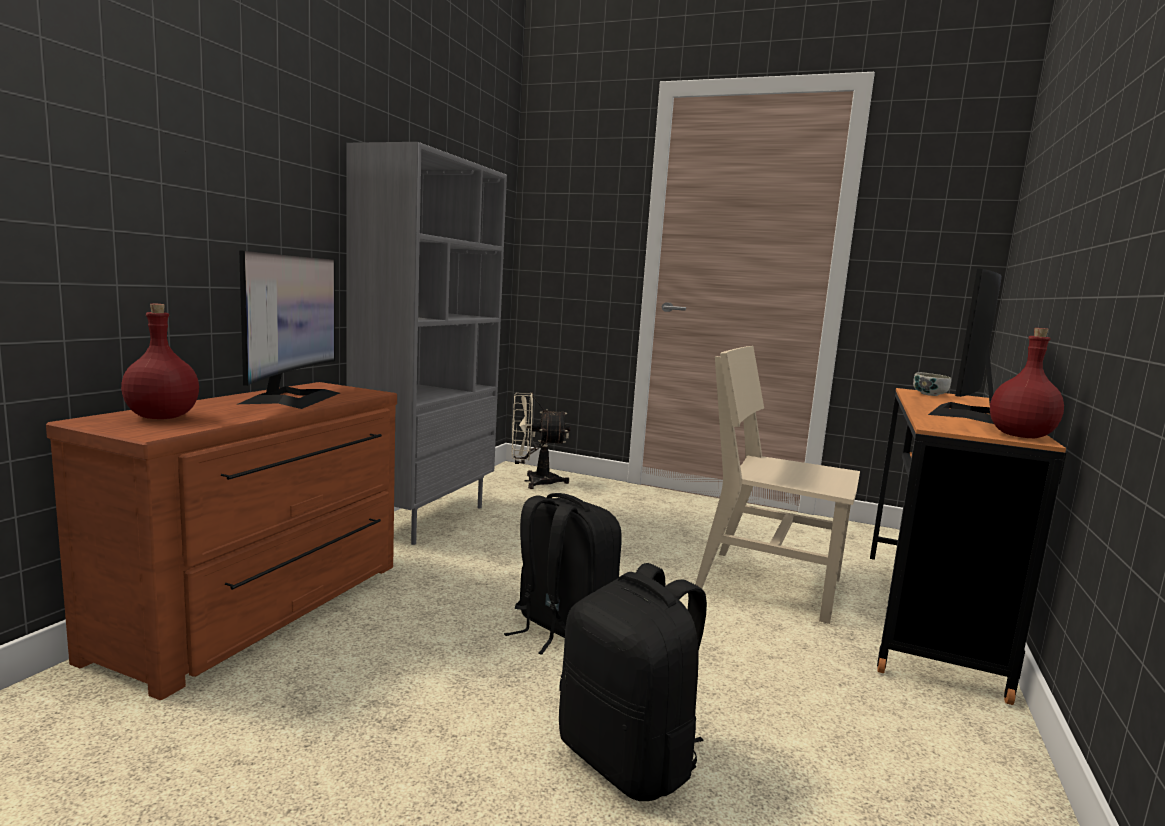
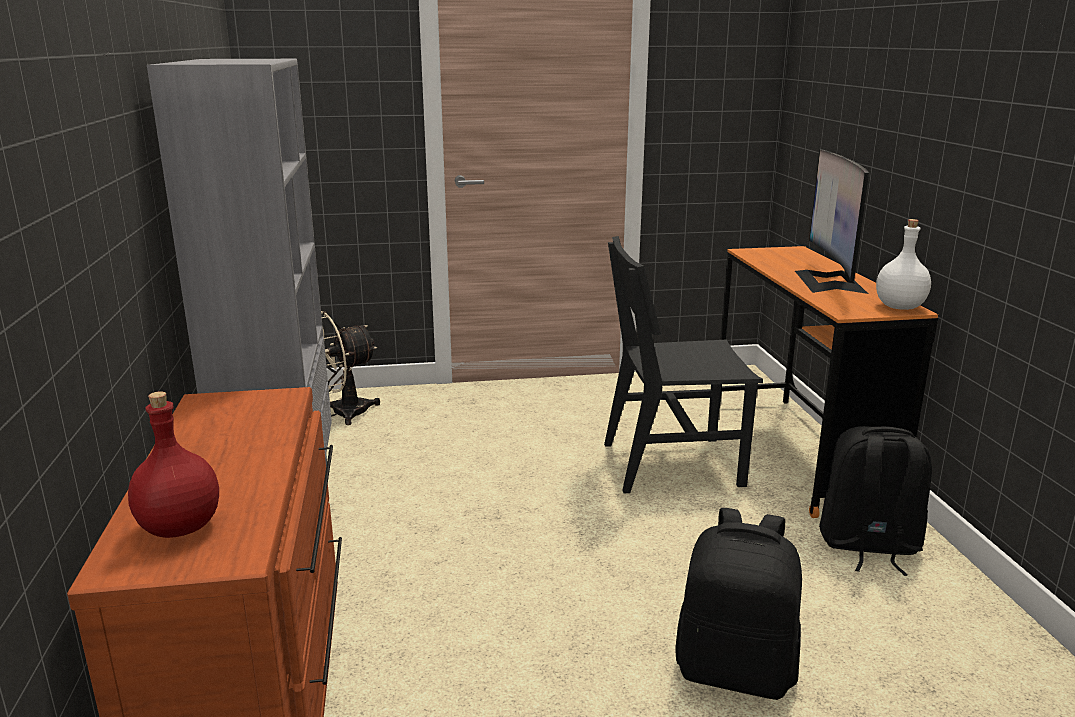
camera: 30 degrees left, 10 degrees up
(291, 398) = (230, 437): monitor -> none
(560, 628) = (563, 579): black backpack -> black backpack (868, 546)
(768, 584) = (671, 464): beige chair -> black chair
(929, 394) = (764, 254): bowl -> none
(1021, 436) = (899, 307): red bottle -> white bottle

